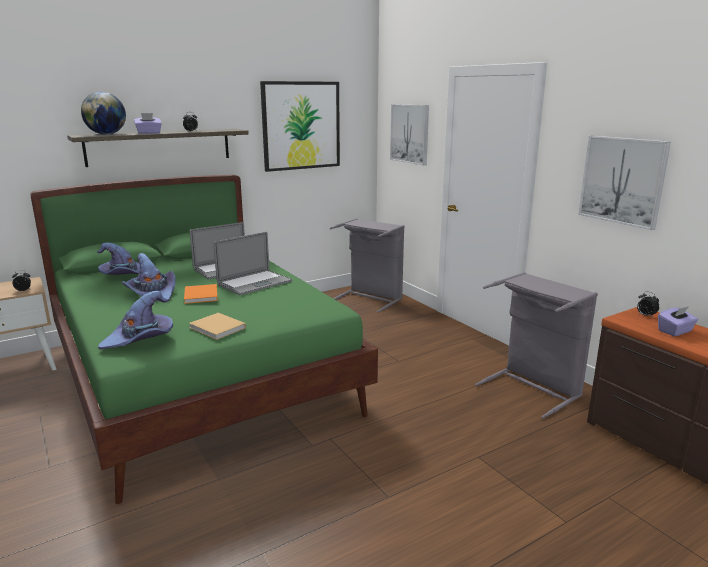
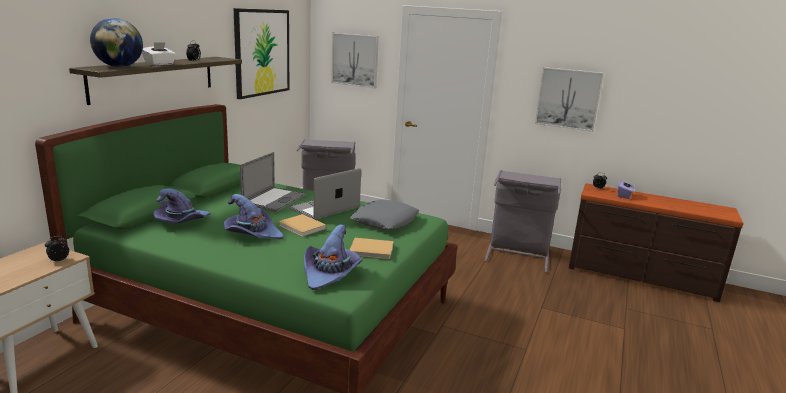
camera: 35 degrees left, 0 degrees up
(149, 133) = (160, 64): purple tissue box -> white tissue box
(201, 296) = (303, 227): orange book -> beige book
(255, 283) = (324, 208): laptop -> laptop turned 150 degrees counterclockwise
(286, 304) = (385, 221): none -> grey pillow

